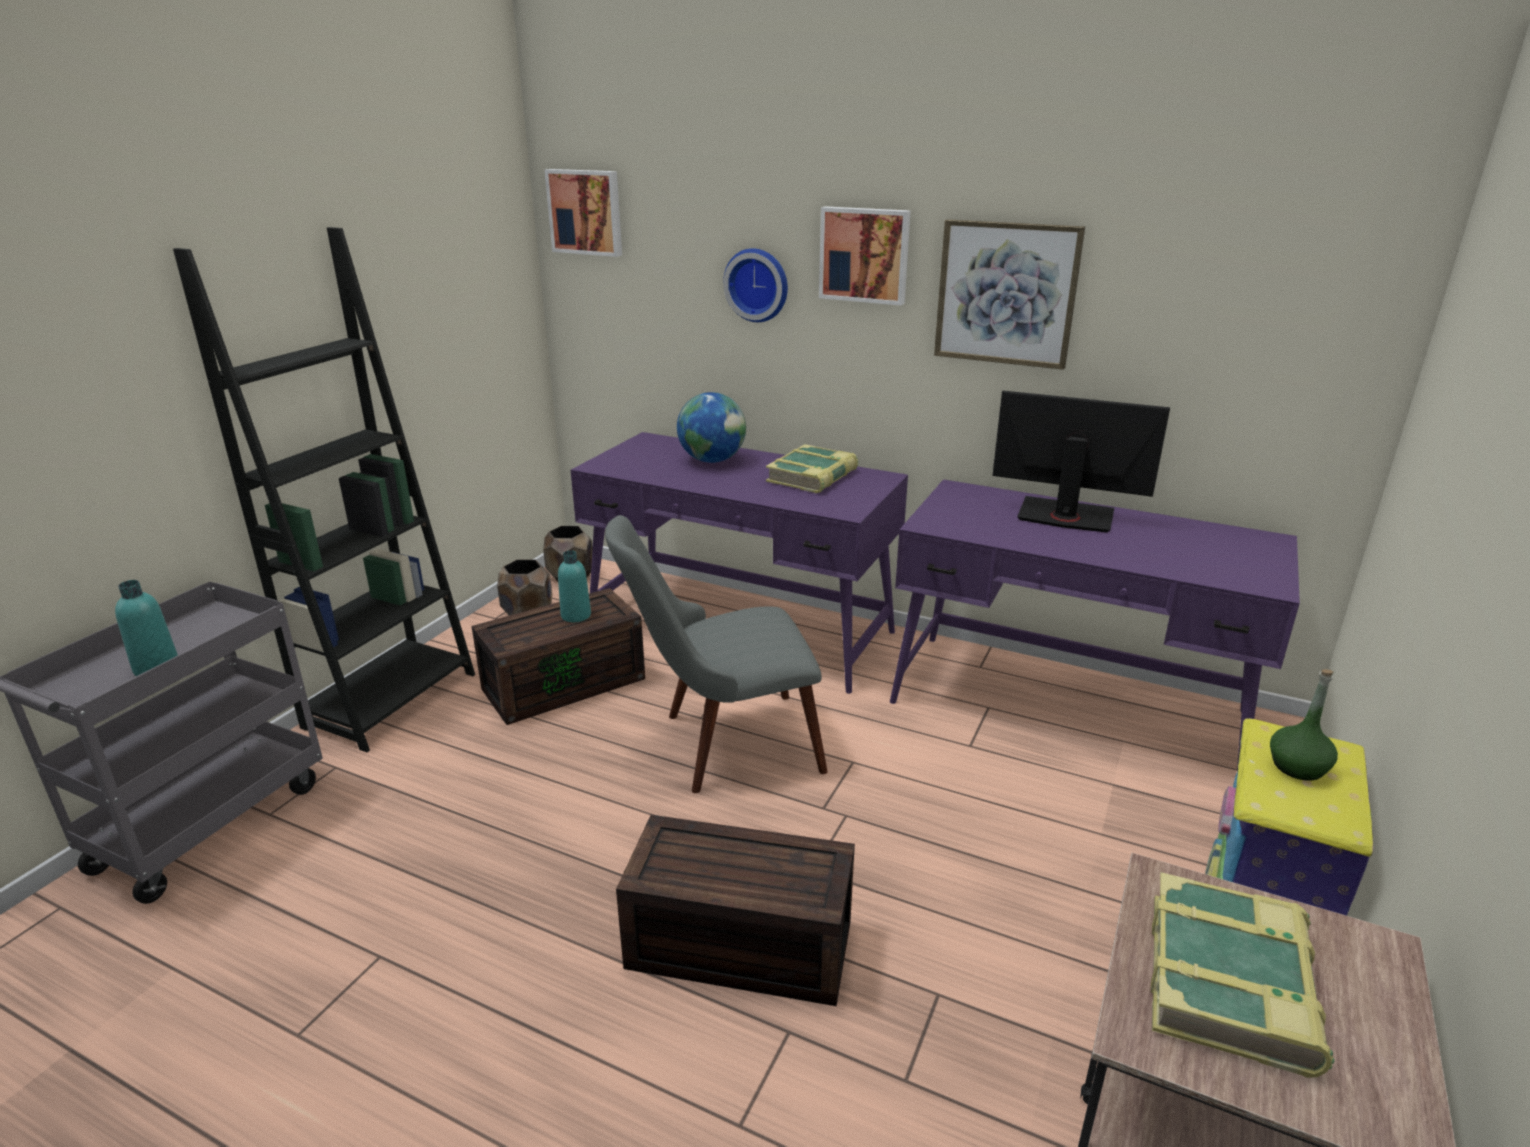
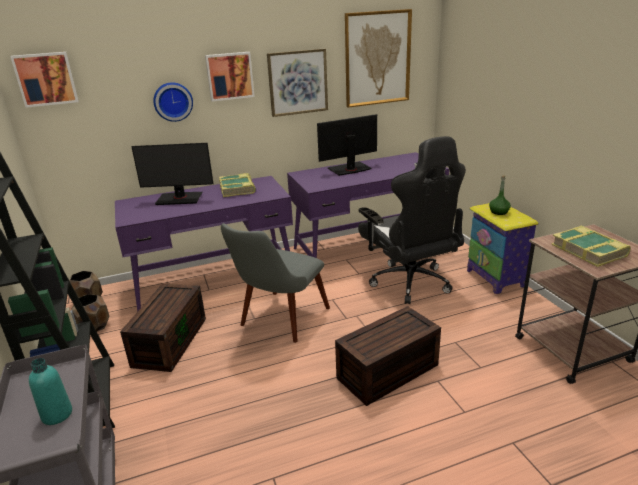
camera: 45 degrees left, 0 degrees up
(576, 615) = (167, 300): turquoise bottle -> none
(712, 460) = (179, 198): globe -> monitor
(1042, 814) = (407, 280): none -> black office chair
(1229, 271) = (377, 58): none -> picture

